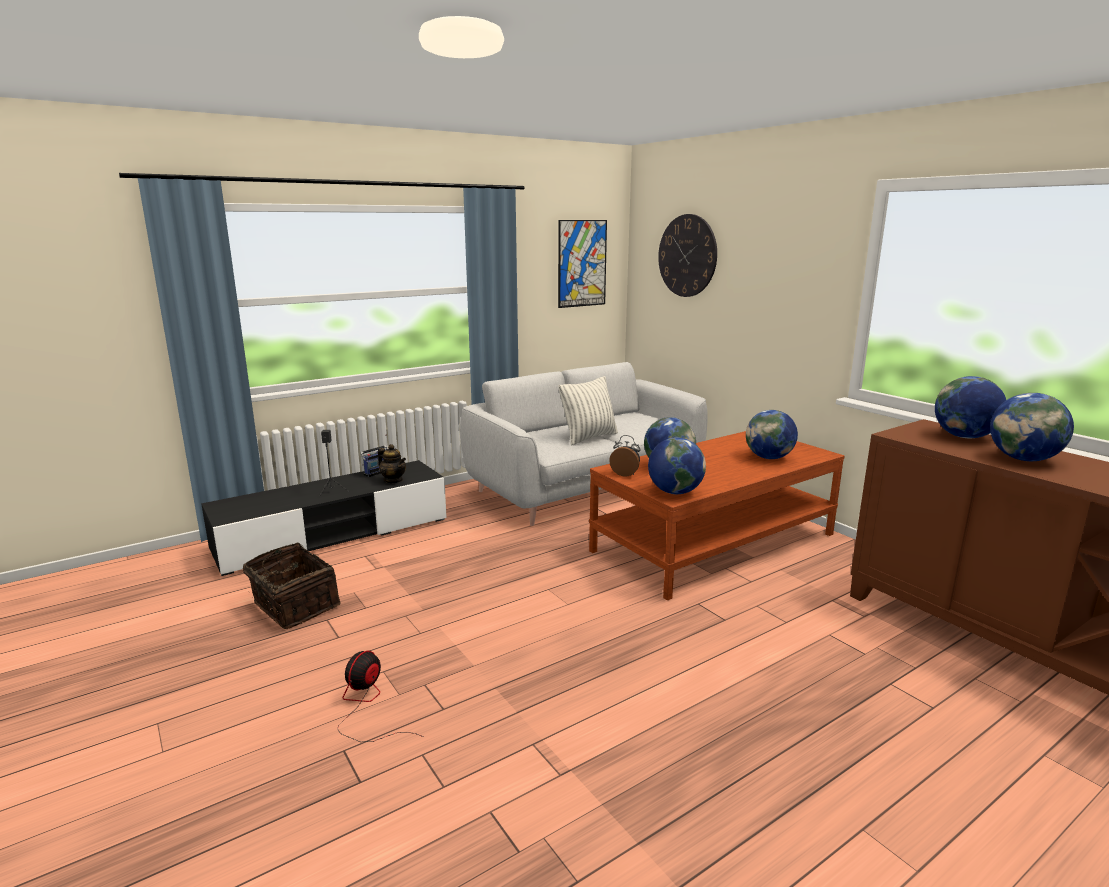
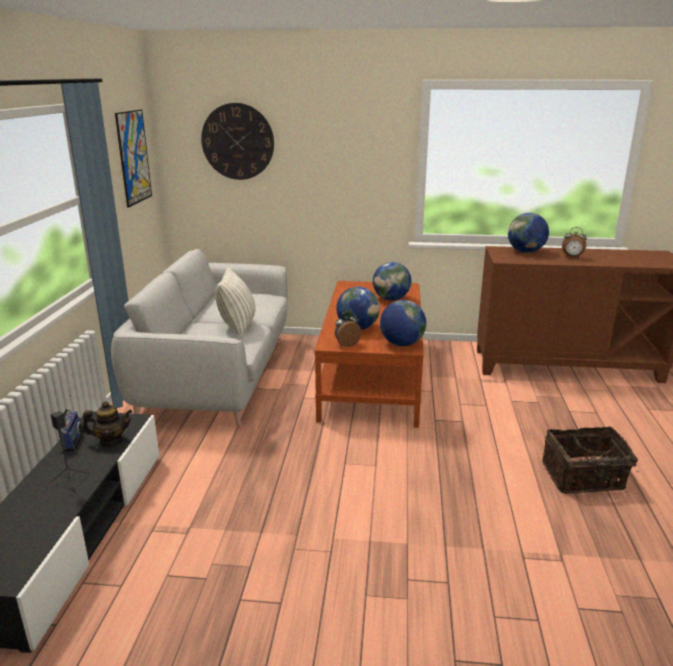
camera: 50 degrees left, 5 degrees up
(293, 606) = (183, 614): basket -> basket (583, 478)
(367, 706) = (407, 624): fan -> none
(1023, 459) = (572, 257): globe -> alarm clock

